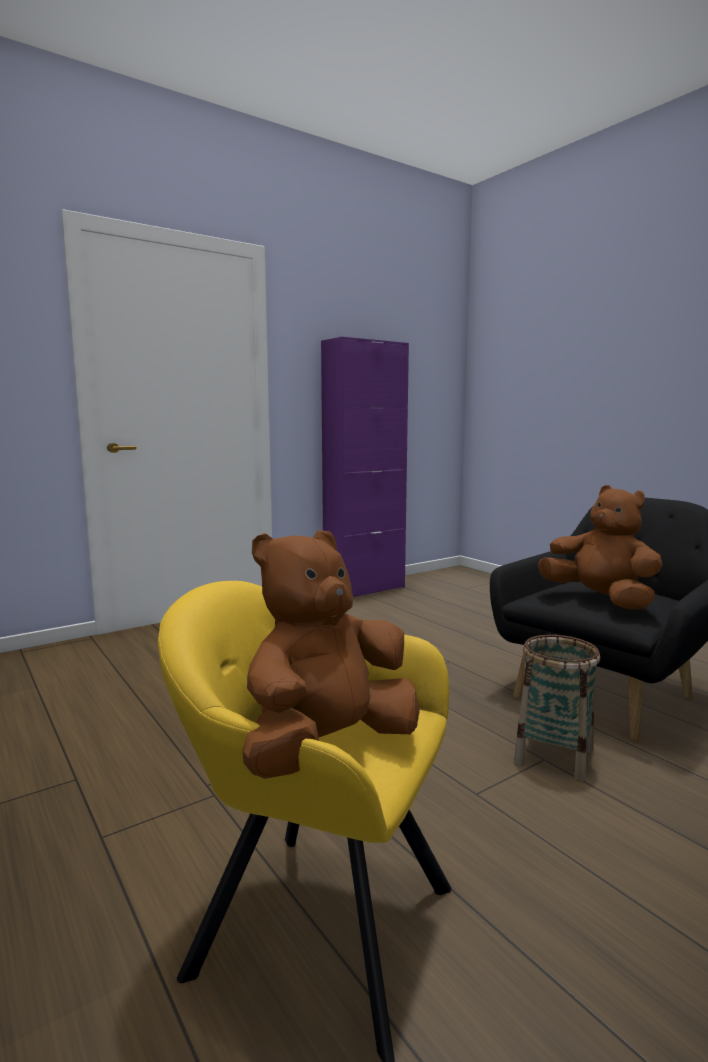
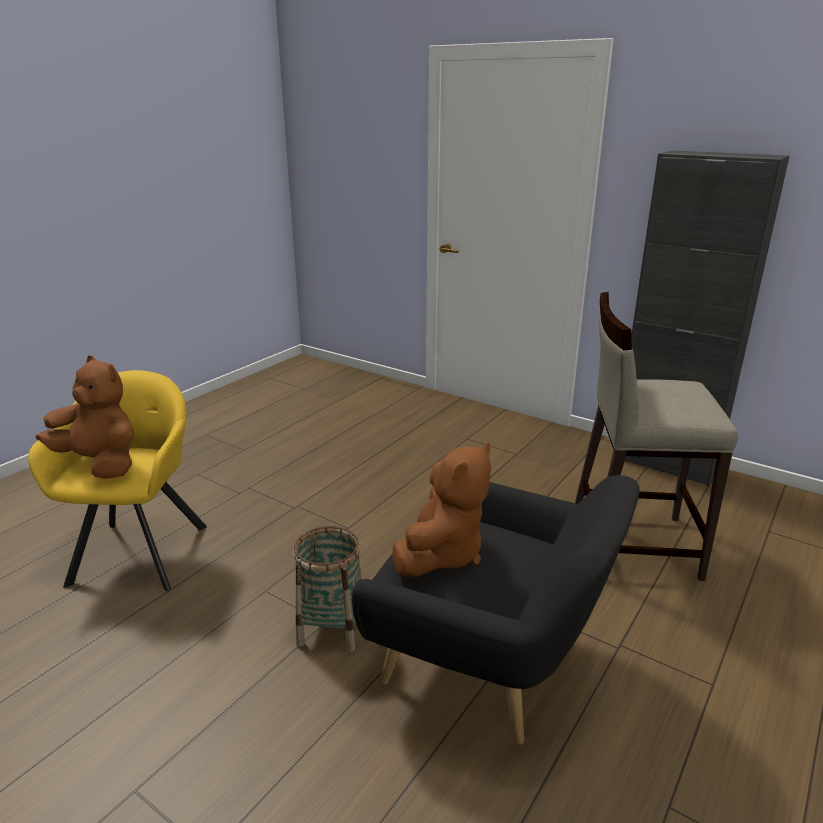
camera: 70 degrees right, 15 degrees up
(364, 589) = (665, 463): purple cabinet -> black cabinet
(462, 620) = (631, 543): none -> beige stool

